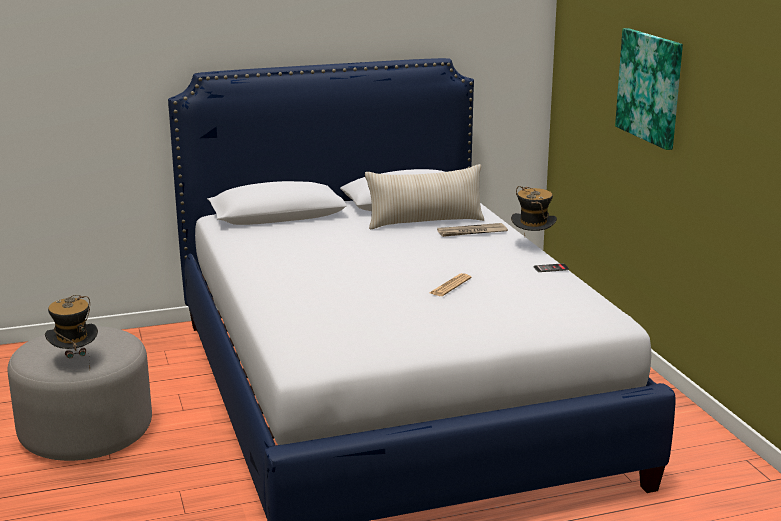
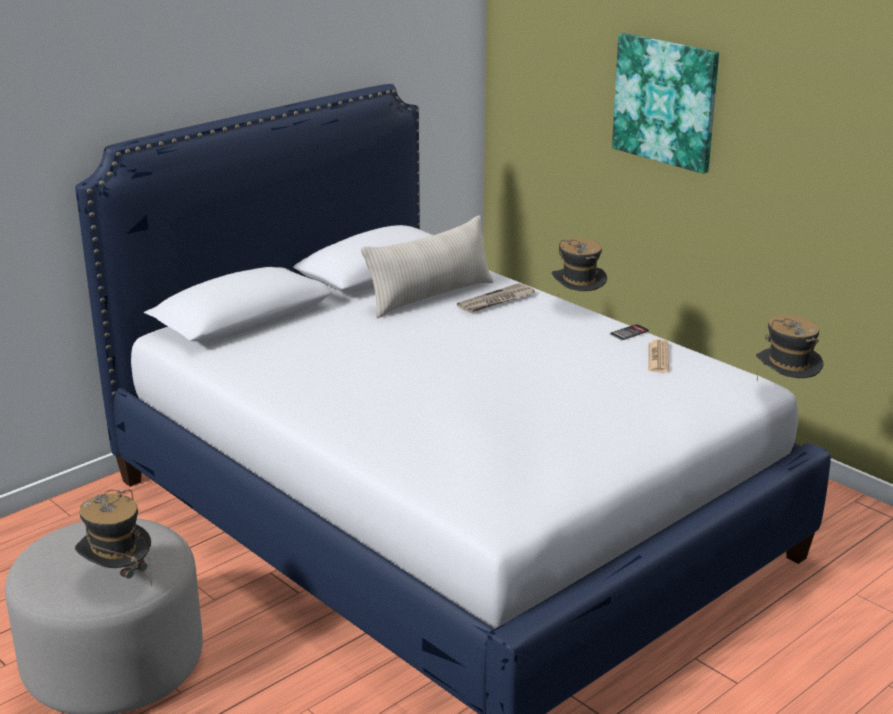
camera: 25 degrees left, 5 degrees up
(450, 286) = (549, 378): newspaper -> newspaper (658, 357)
(632, 329) = (785, 392): none -> hat

